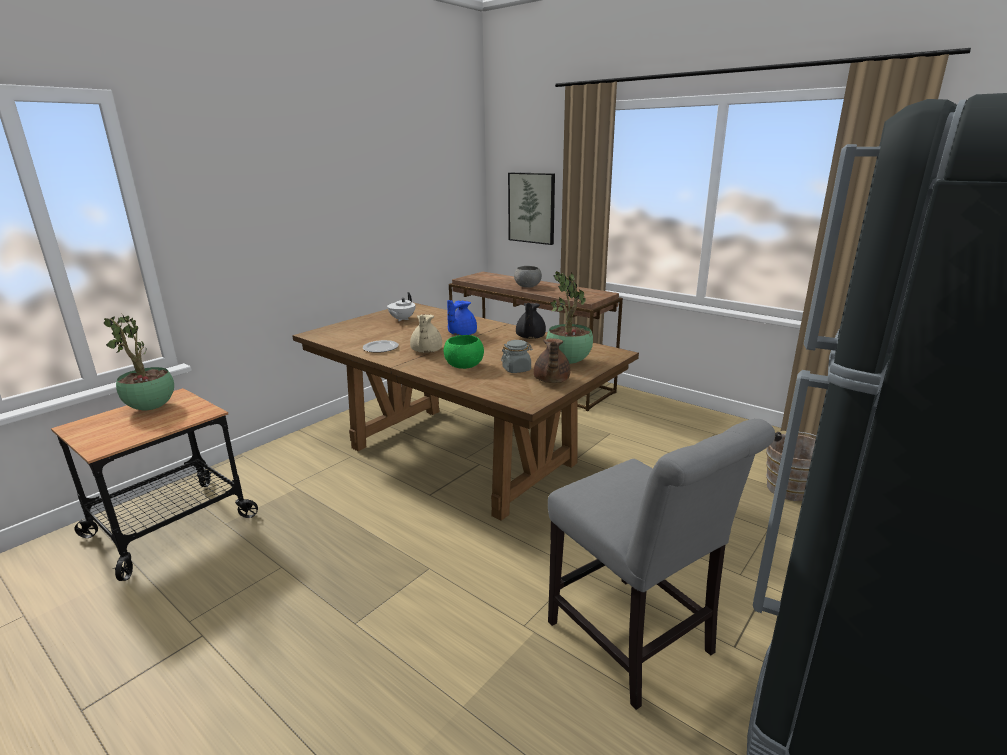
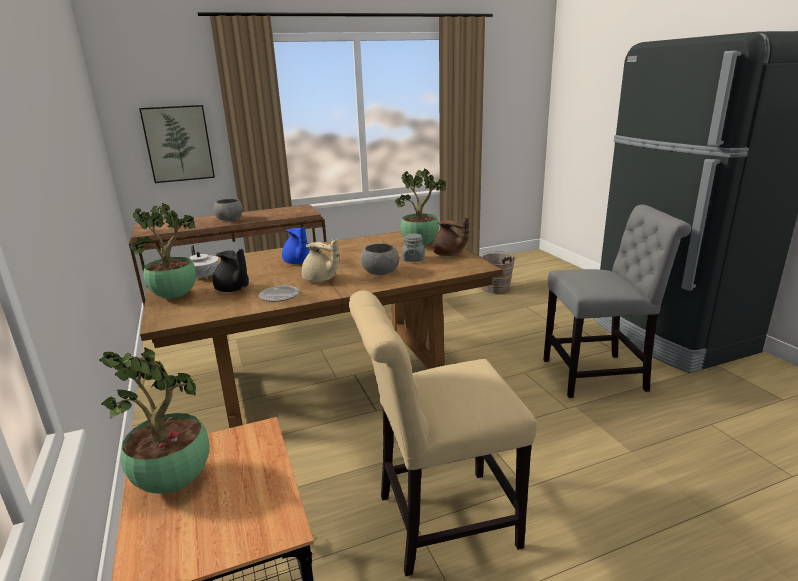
camera: 60 degrees left, 0 degrees up
(288, 579) = (439, 522): none -> beige chair
(359, 324) = (176, 296): none -> potted plant
(464, 365) = (380, 272): green bowl -> grey bowl
(530, 337) = (348, 244): black teapot -> black teapot (233, 289)

